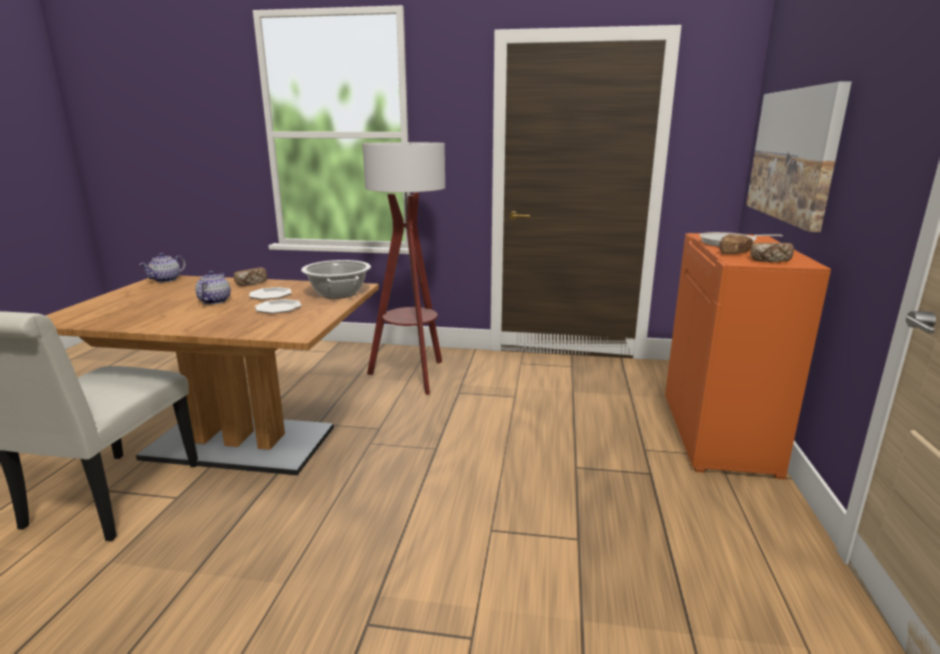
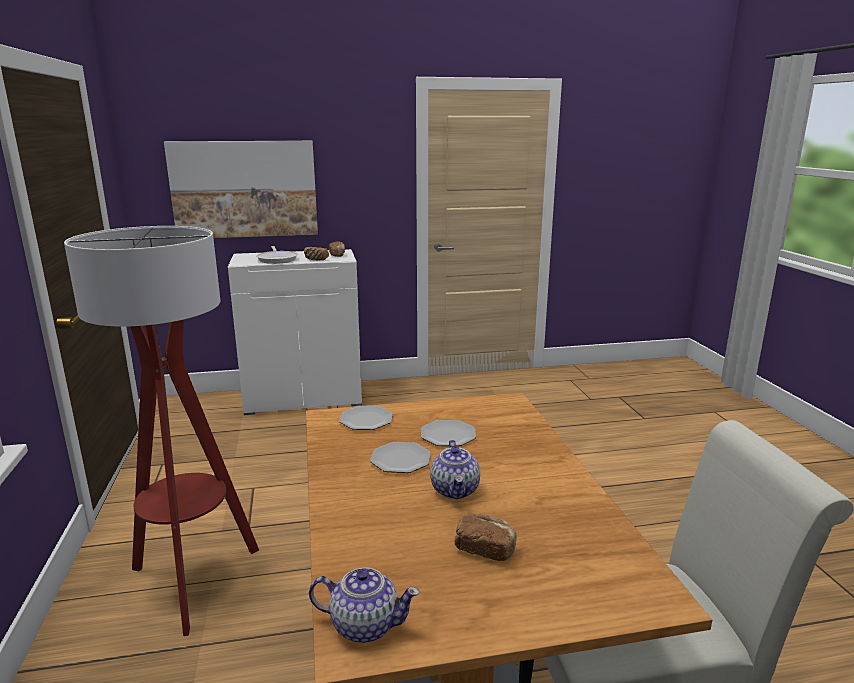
camera: 110 degrees left, 0 degrees up
(214, 301) = (455, 490): teapot -> teapot turned 75 degrees counterclockwise
(251, 284) = (349, 500): bread -> bread (485, 549)
(338, 293) = (366, 420): cooking pot -> plate
(719, 434) = (304, 397): orange cabinet -> white cabinet

